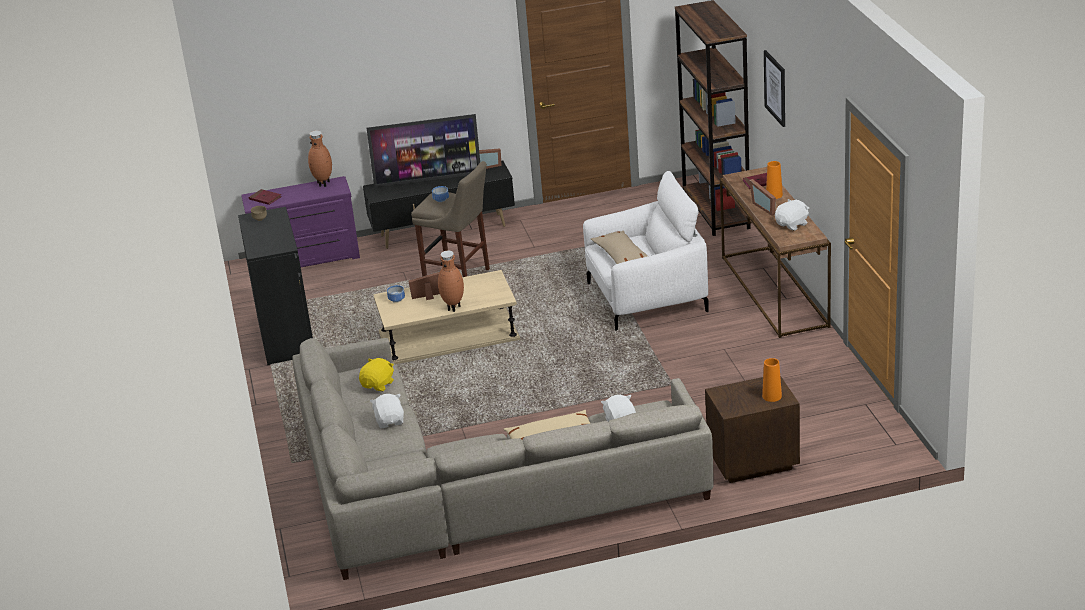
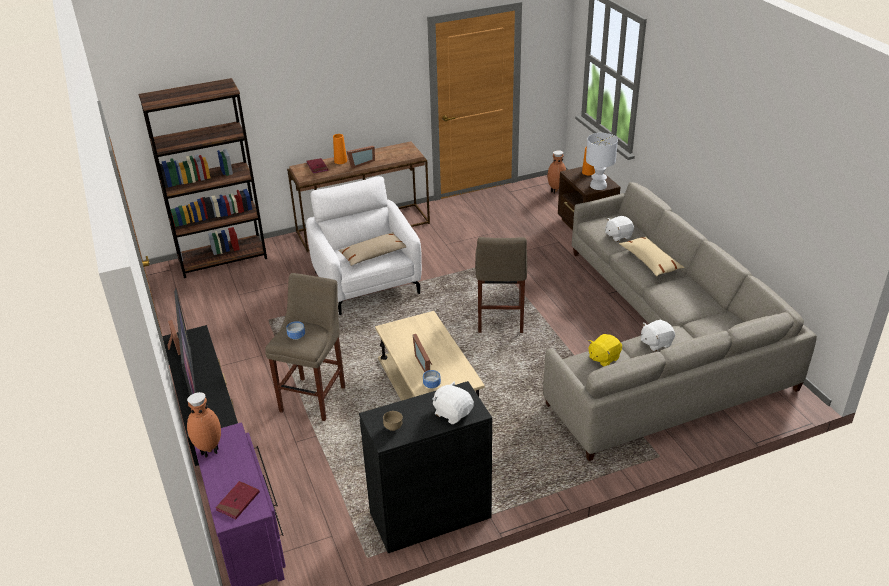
camera: 100 degrees left, 5 degrees up
(378, 385) = (603, 358): yellow plush toy -> yellow plush toy turned 60 degrees counterclockwise
(454, 307) = (446, 345): brown vase -> brown vase (556, 191)
(547, 381) = (500, 321): none -> beige stool
(728, 401) = (598, 186): none -> white table lamp
(775, 88) = (290, 92): picture -> none
(792, 224) = (390, 153): white plush toy -> white plush toy (453, 413)

